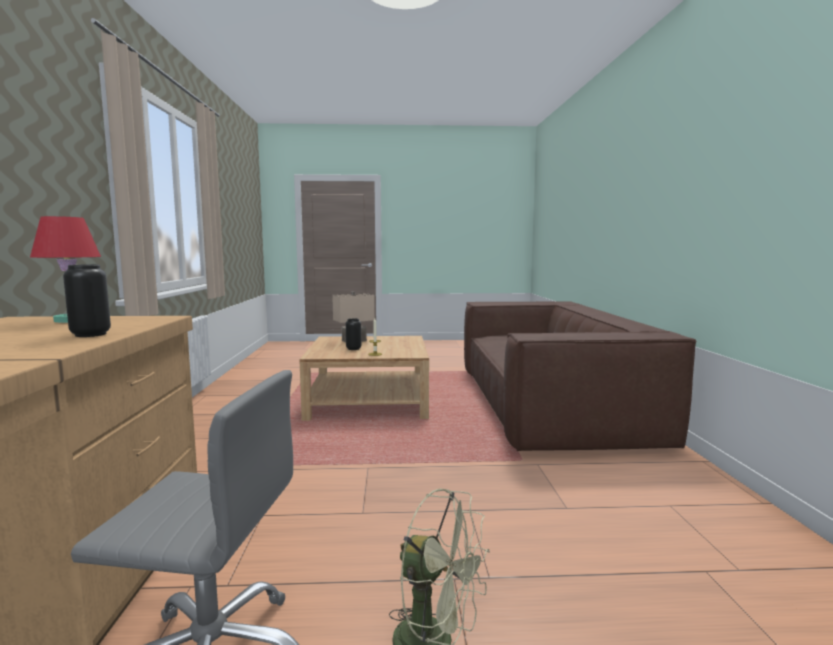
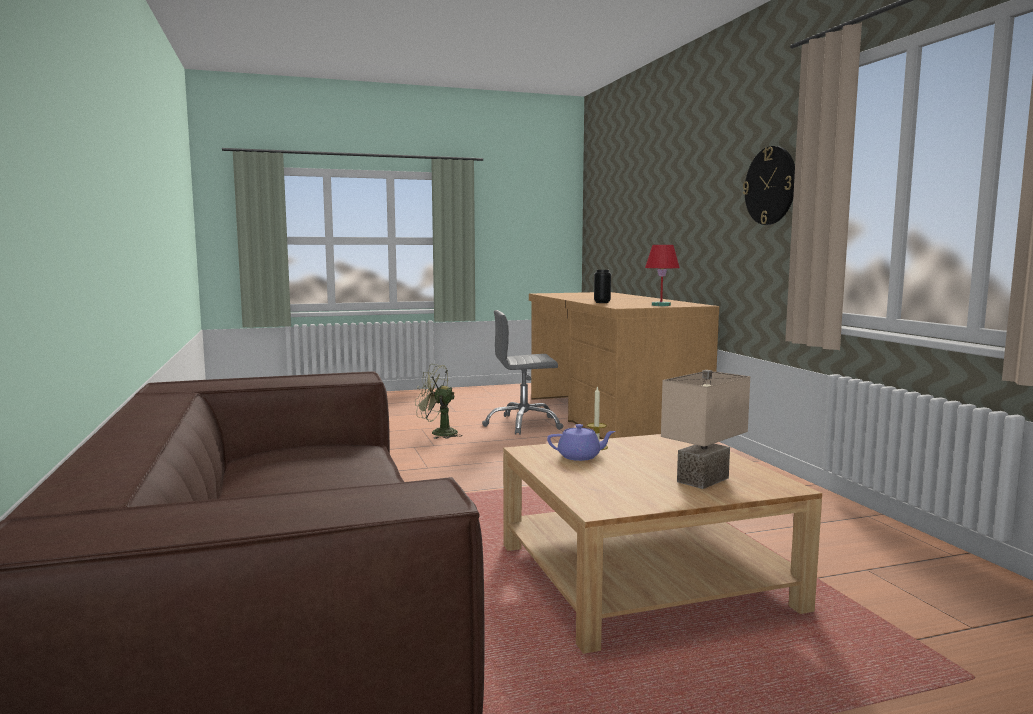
camera: 165 degrees right, 0 degrees up
(52, 152) = (770, 185): none -> wall clock
(353, 349) = (654, 456): black vase -> none
(392, 351) = (580, 457): none -> purple teapot

